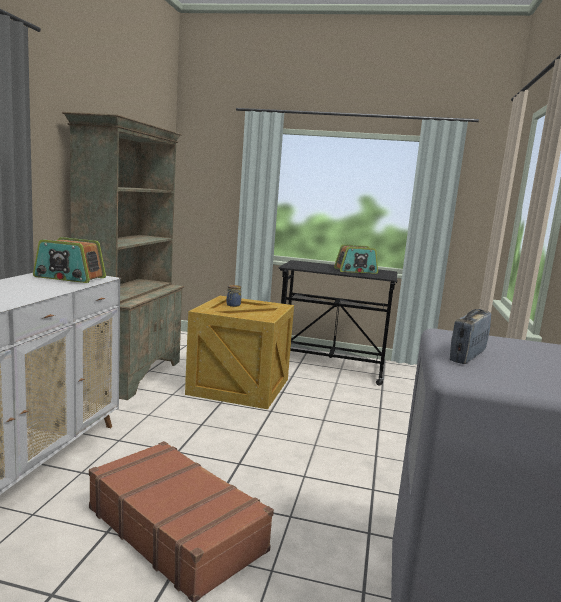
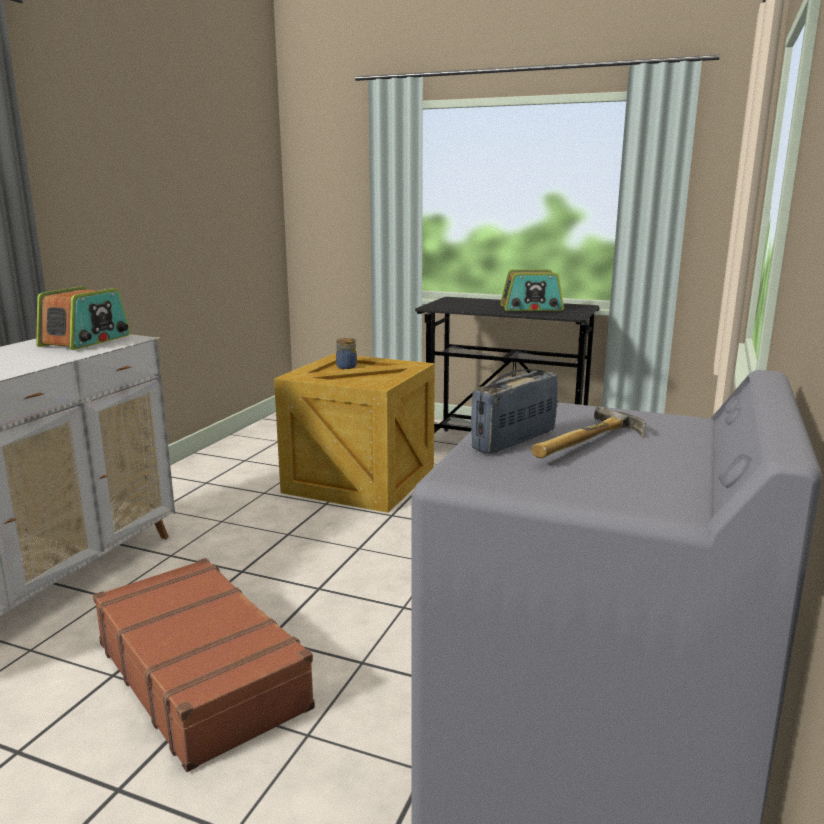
camera: 10 degrees right, 5 degrees up
(69, 277) = (86, 341): radio -> radio turned 90 degrees counterclockwise
(130, 374) = (217, 466): green bookcase -> none
(519, 360) = (593, 445): none -> hammer

